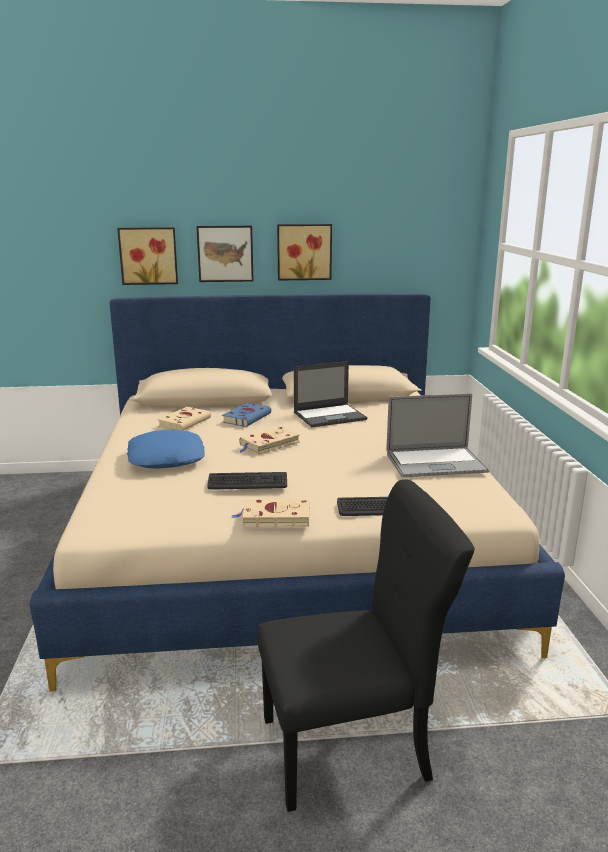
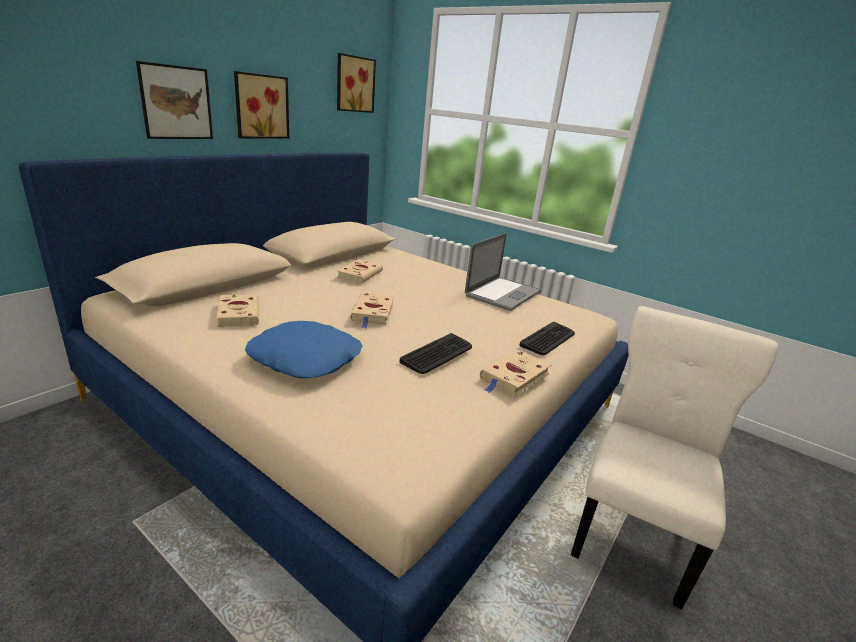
camera: 50 degrees left, 5 degrees up
(148, 255) = (68, 98): picture -> picture (354, 84)
(247, 417) = (293, 292): blue book -> none
(330, 416) = (360, 274): laptop -> beige book
(352, 748) = (633, 532): black chair -> beige chair

